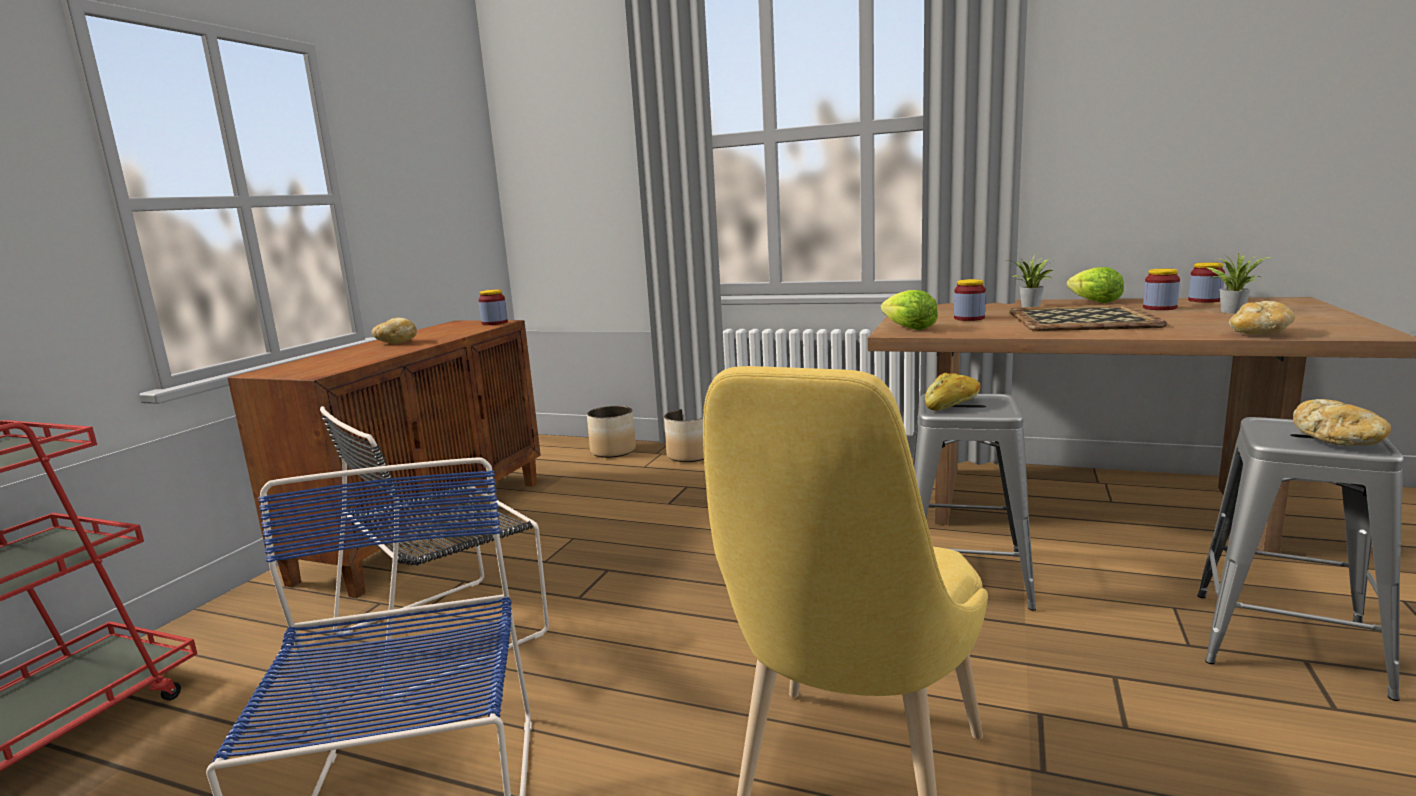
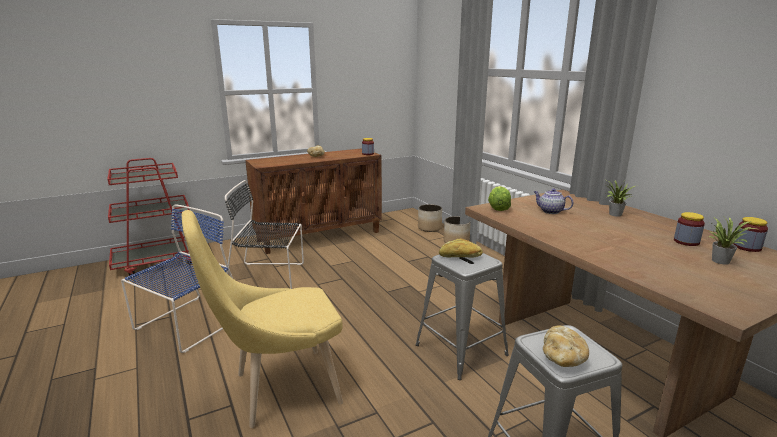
camera: 40 degrees right, 5 degrees up
(969, 318) = (550, 211): jar -> teapot
(1080, 319) = (600, 232): tray -> none
(1094, 302) = (666, 224): lettuce -> none
(1259, 334) = (654, 280): bread -> none

